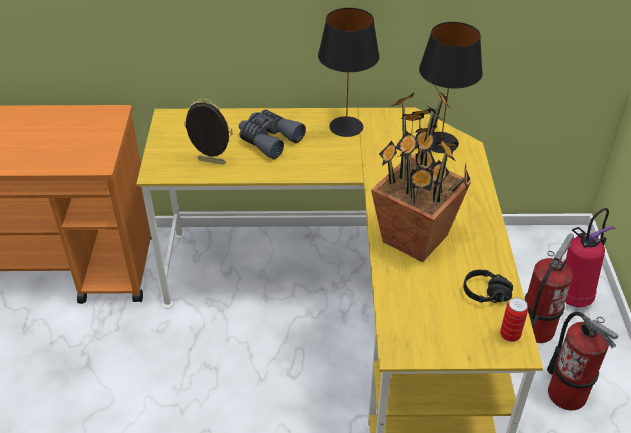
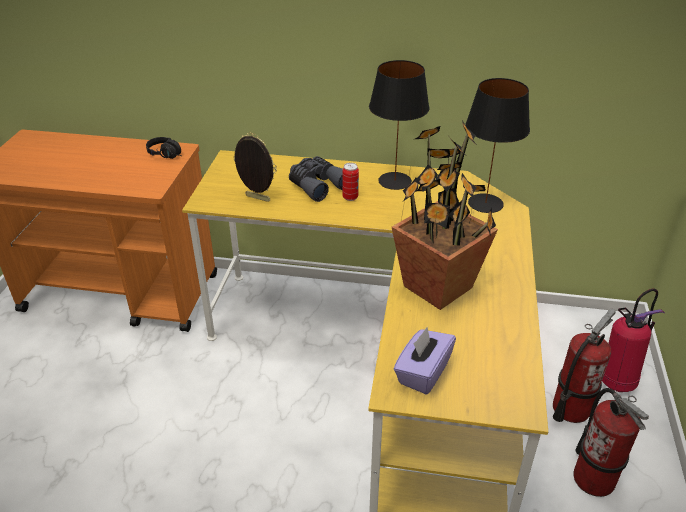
camera: 10 degrees right, 5 degrees down
(420, 328) = (422, 373): none -> purple tissue box
(492, 295) = (507, 350): black headphones -> black headphones (168, 155)
(510, 335) = (518, 393): can -> can (350, 197)

